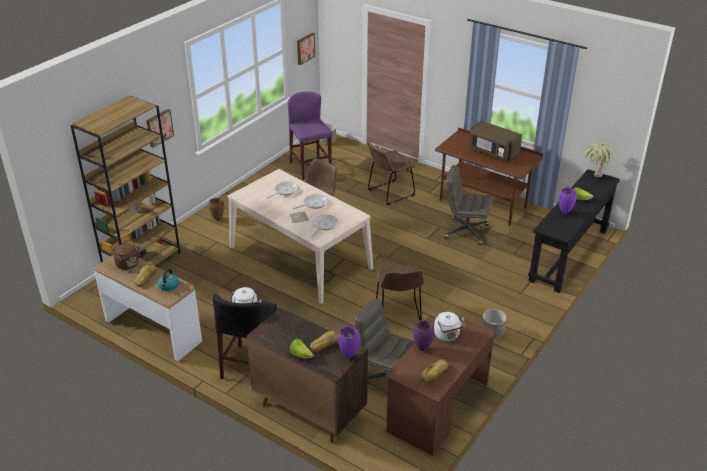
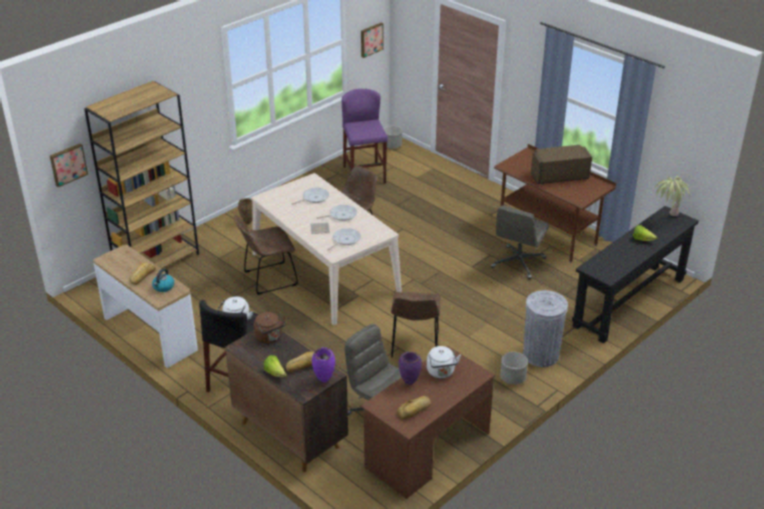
camera: 10 degrees right, 0 degrees up
(128, 265) = (128, 261): brown kettle -> brown kettle (270, 338)
(159, 127) = (186, 117): picture -> picture (68, 164)
(389, 193) = (444, 211): brown chair -> brown chair (267, 279)
(465, 231) = (518, 263): grey office chair -> grey office chair turned 90 degrees counterclockwise
(492, 152) = (558, 176): brown microwave -> brown microwave turned 120 degrees clockwise
(509, 309) = (541, 355): none -> grey trash can
(565, 213) = (619, 253): purple vase -> none

